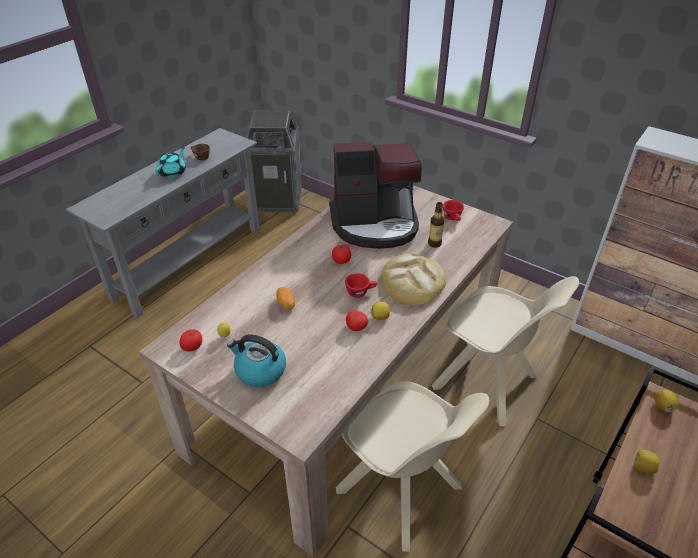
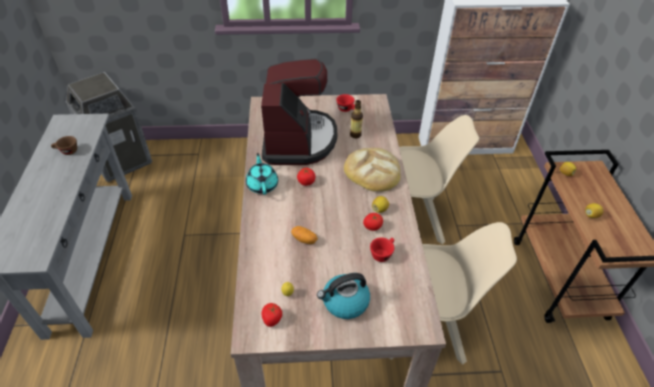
camera: 40 degrees left, 5 degrees up
(173, 172) = (55, 179): turquoise teapot -> turquoise teapot (262, 184)
(360, 292) = (346, 198): red cup -> red cup (382, 253)
(375, 224) = (298, 140): coffee machine -> coffee machine turned 45 degrees counterclockwise

